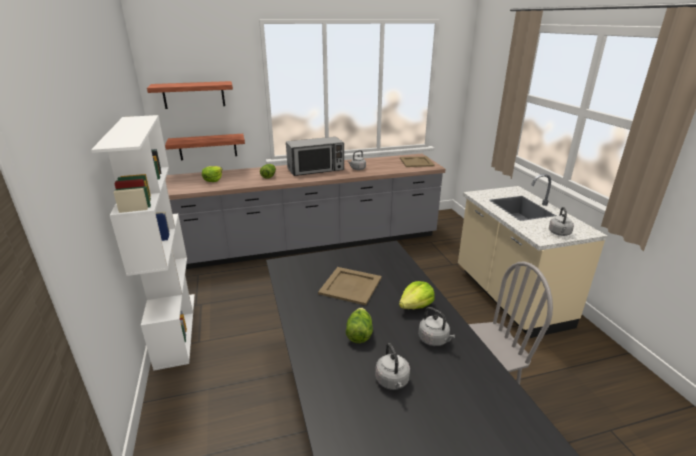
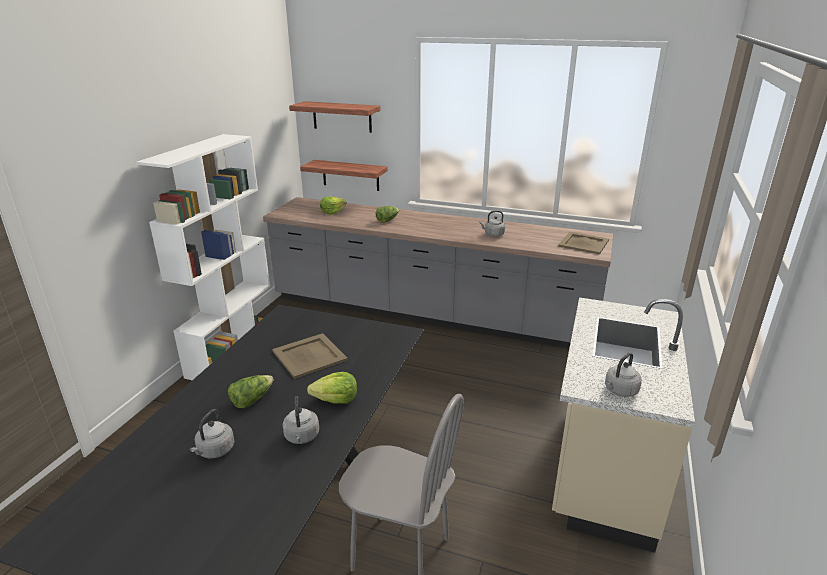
camera: 35 degrees right, 0 degrees up
(316, 170) = (445, 224): microwave -> none

